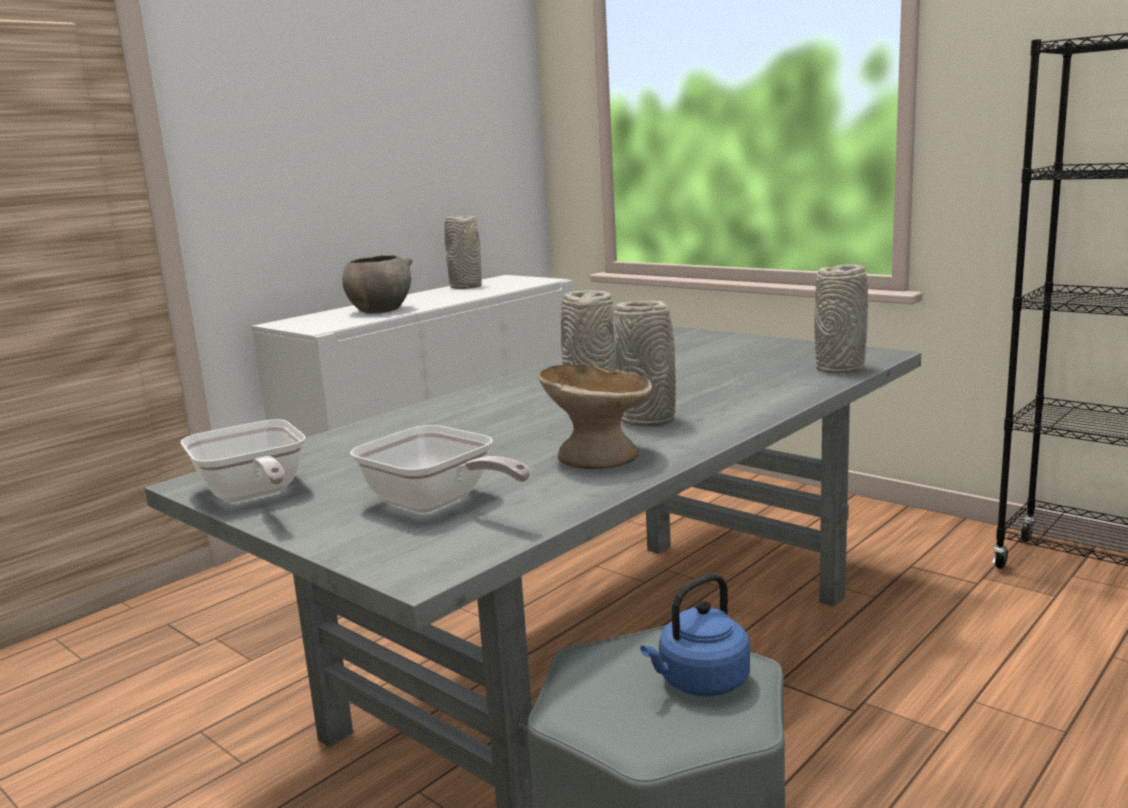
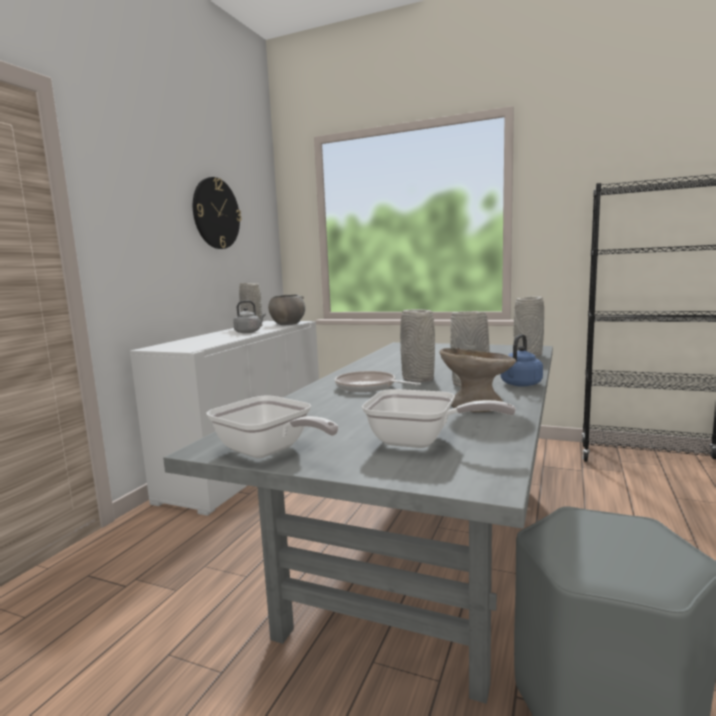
camera: 20 degrees left, 5 degrees down
(380, 310) = (215, 339): grey bowl -> grey bowl (287, 324)
(410, 105) = (216, 213): none -> wall clock
(442, 299) = (249, 332): none -> grey kettle
(503, 410) = (368, 387): none -> frying pan
(700, 683) = (634, 538): blue kettle -> blue kettle (520, 384)

